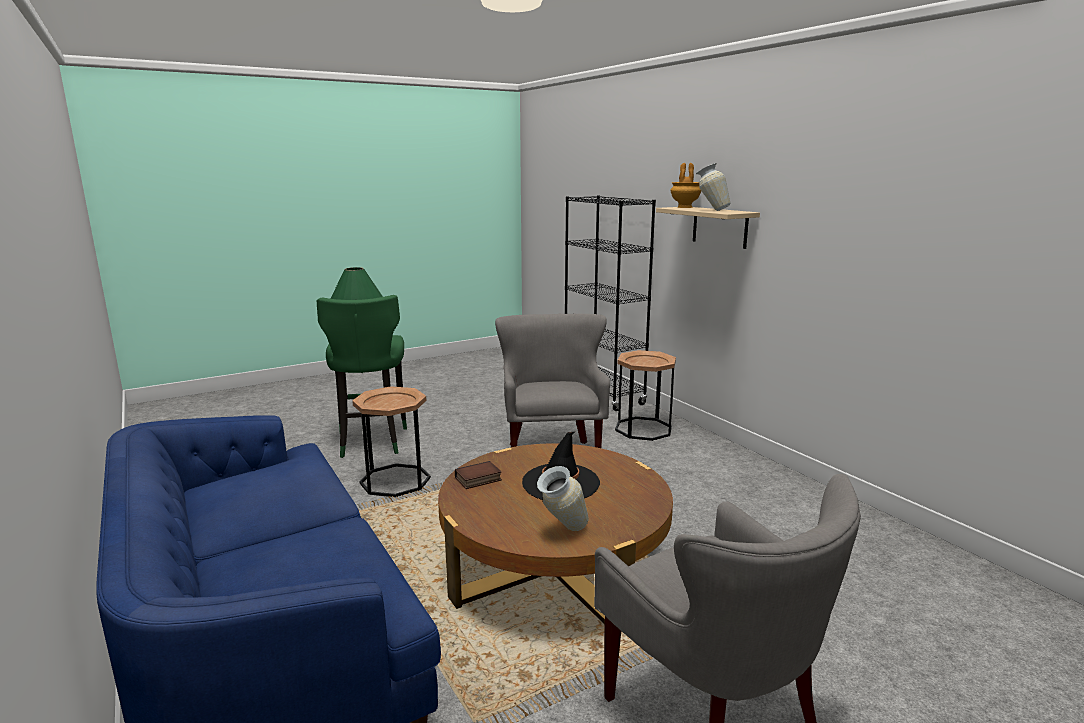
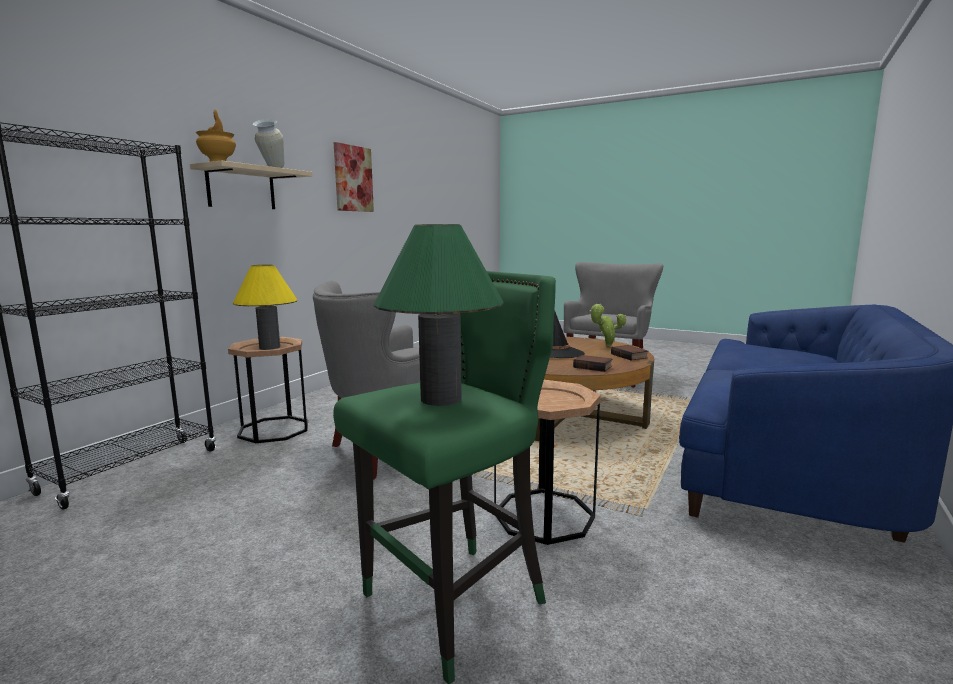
camera: 120 degrees left, 5 degrees down
(488, 520) = (630, 356): none -> book
(562, 532) = (606, 345): vase -> potted plant
(647, 362) = (269, 347): none -> yellow table lamp
(864, 216) = (353, 178): none -> picture

